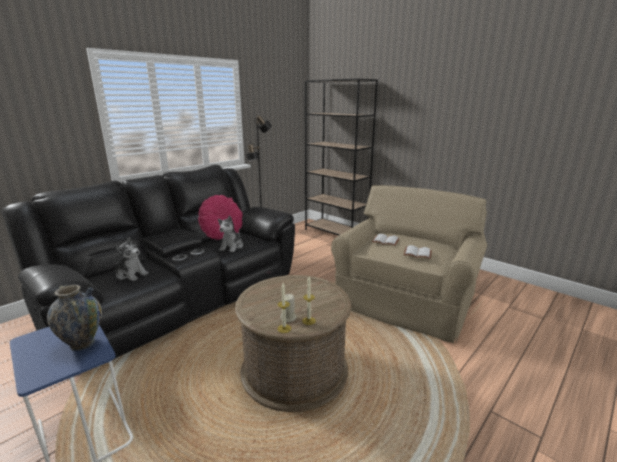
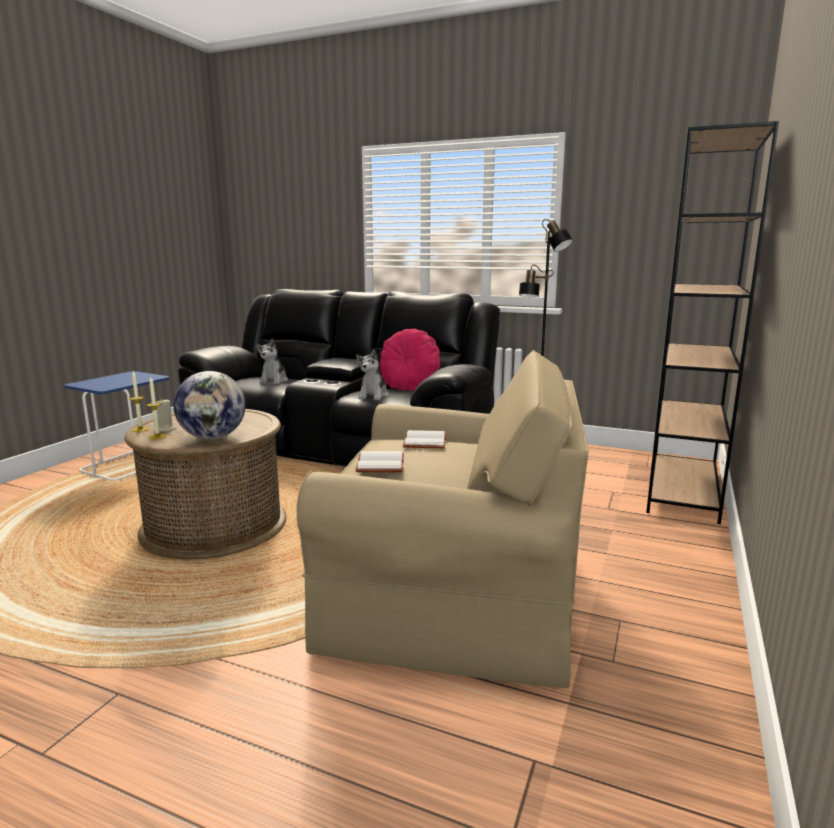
camera: 70 degrees right, 5 degrees down
(82, 343) = (121, 382): vase -> none
(232, 247) = (373, 396): plush toy -> plush toy turned 75 degrees counterclockwise
(327, 298) = (213, 437): none -> globe

